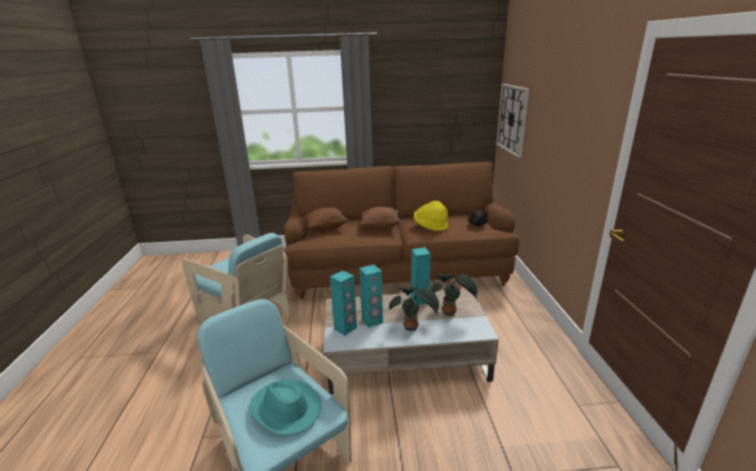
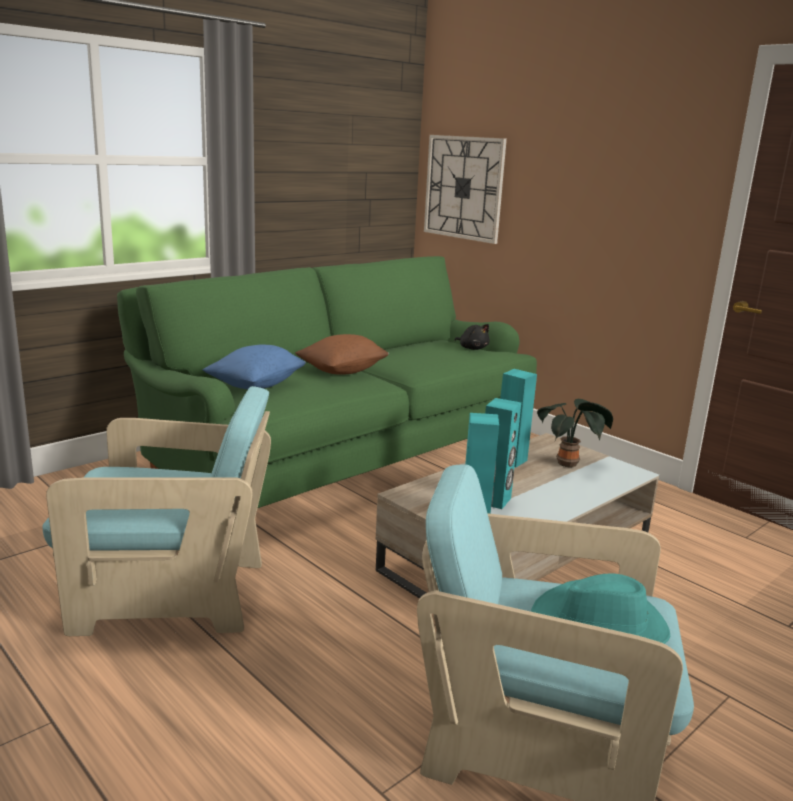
camera: 40 degrees left, 5 degrees down
(326, 228) = (256, 385): brown pillow -> blue pillow
(397, 269) = (342, 455): brown sofa -> green sofa
(412, 328) = (556, 492): potted plant -> none
(430, 226) = (417, 359): yellow hat -> none

